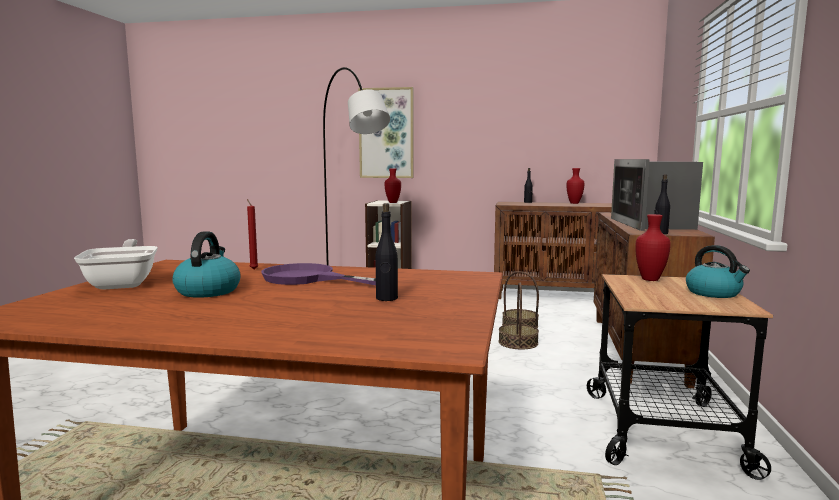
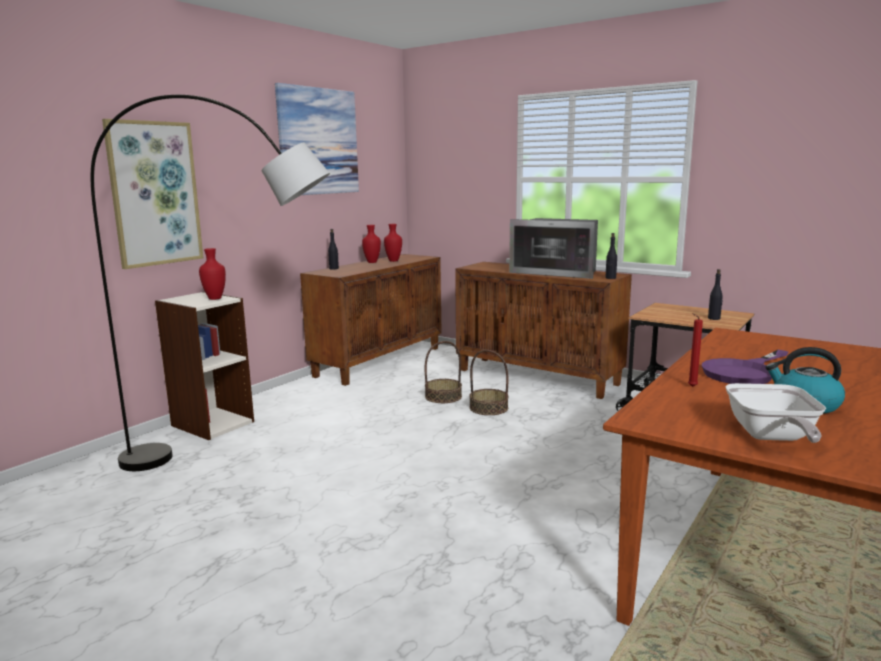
camera: 65 degrees left, 5 degrees up
(124, 283) = (771, 437): frying pan -> frying pan turned 90 degrees counterclockwise
(386, 298) = (819, 359): black bottle -> black bottle (714, 318)
(535, 94) = (318, 141): none -> picture
(649, 279) = (654, 312): red vase -> red vase (393, 261)
(714, 293) = (700, 310): kettle -> none

